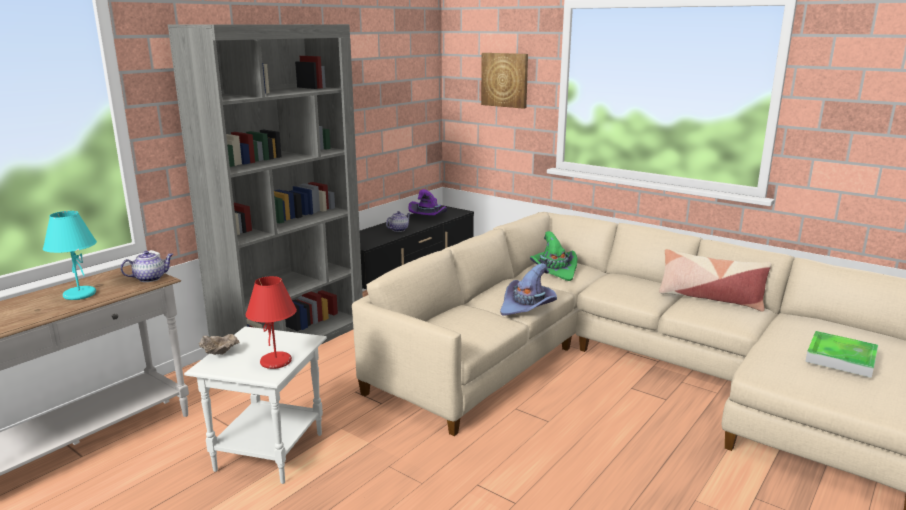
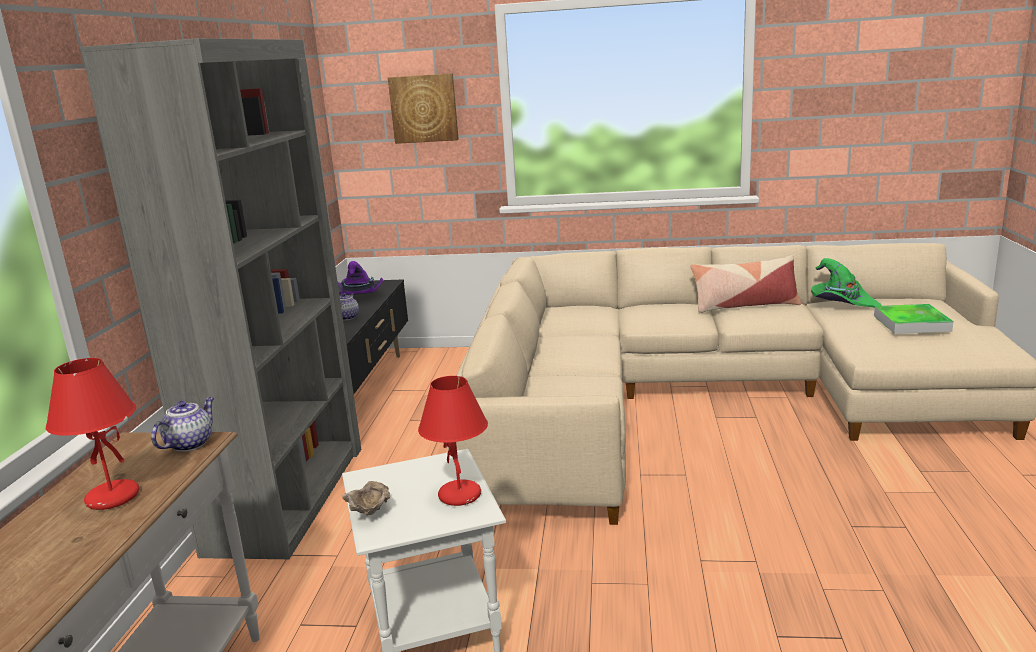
camera: 30 degrees left, 0 degrees up
(79, 295) = (111, 498): turquoise table lamp -> red table lamp
(528, 306) = (601, 358): purple hat -> none
(554, 270) = (573, 318): green hat -> green hat (842, 303)

